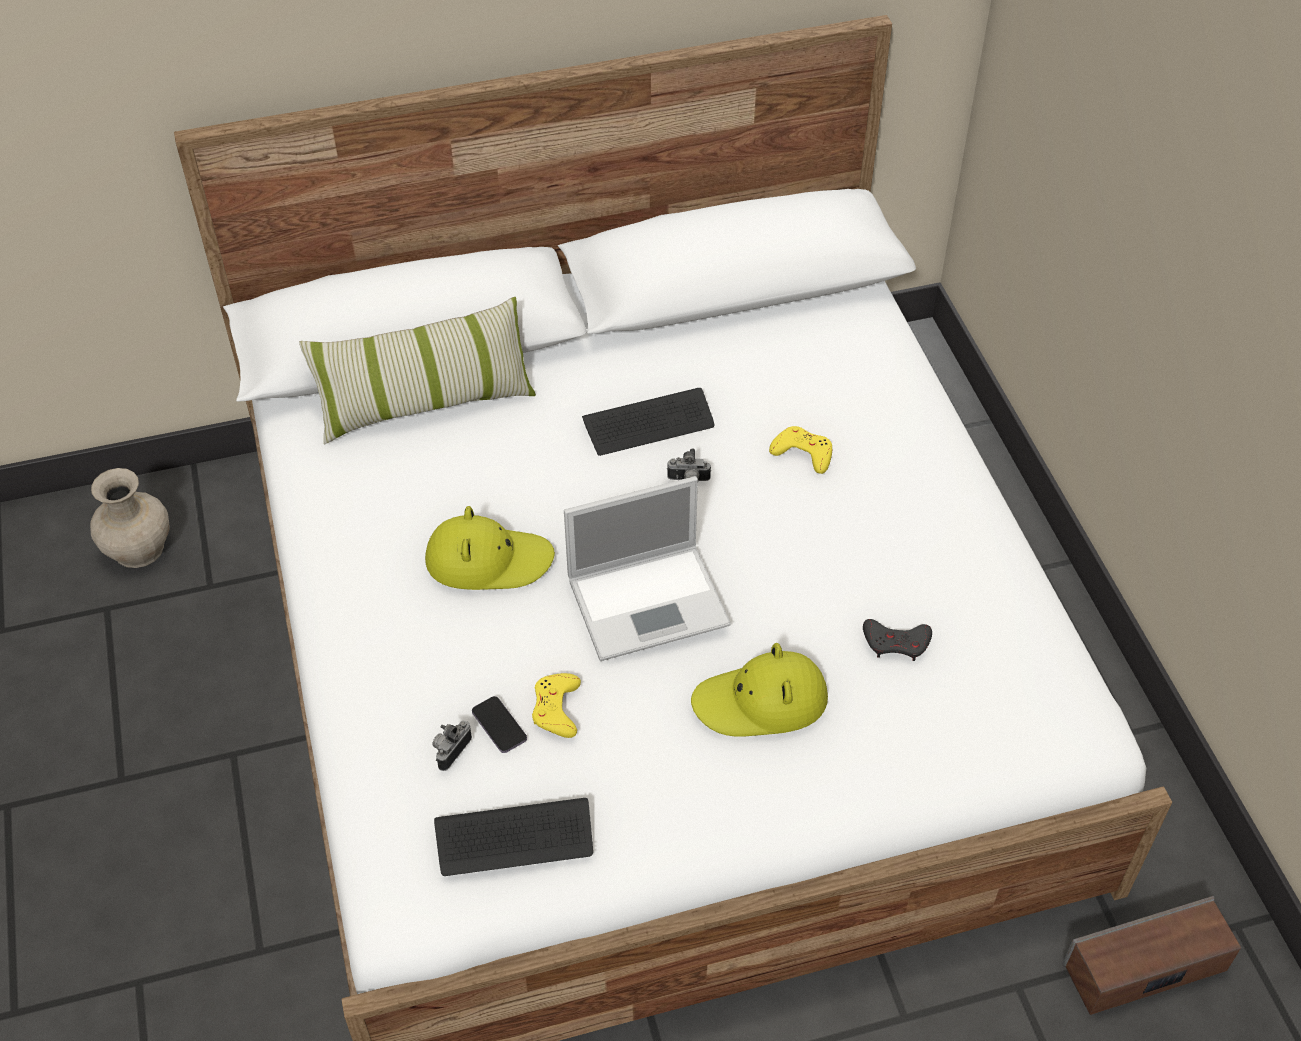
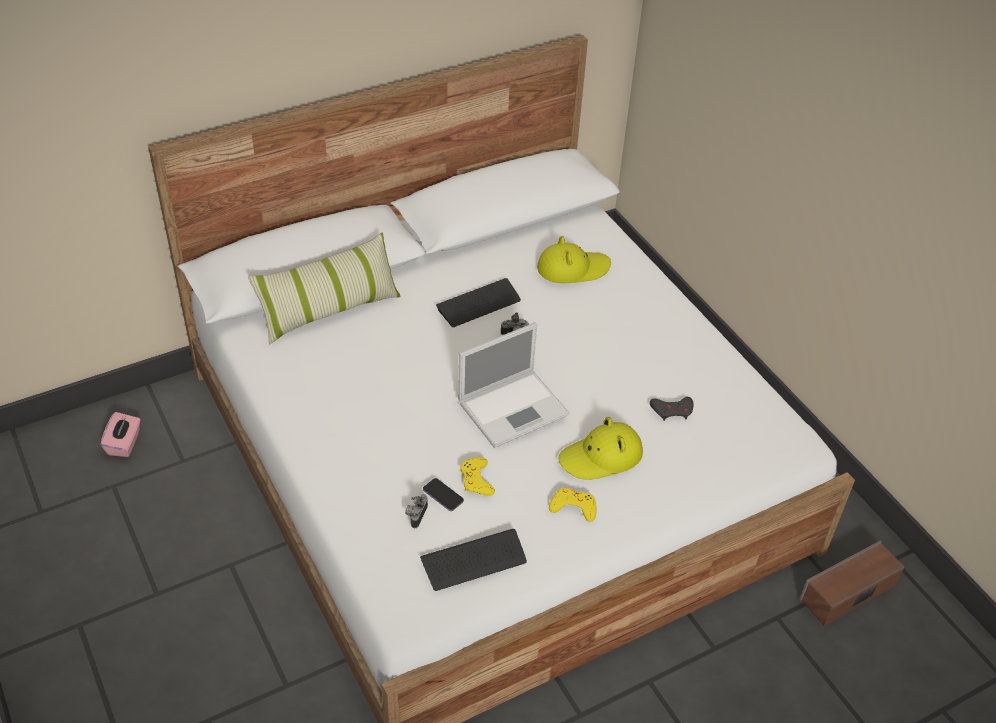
camera: 15 degrees left, 5 degrees down
(138, 547) = (124, 444): beige vase -> pink tissue box
(488, 560) = (402, 399): yellow hat -> yellow hat (572, 268)
(803, 453) = (581, 309): yellow game controller -> yellow game controller (573, 507)

